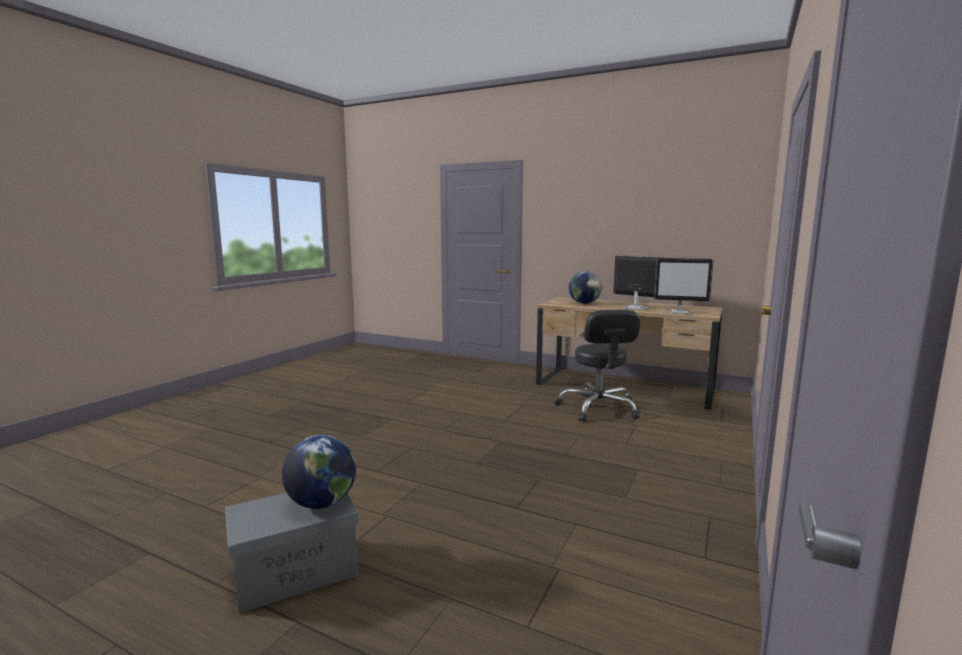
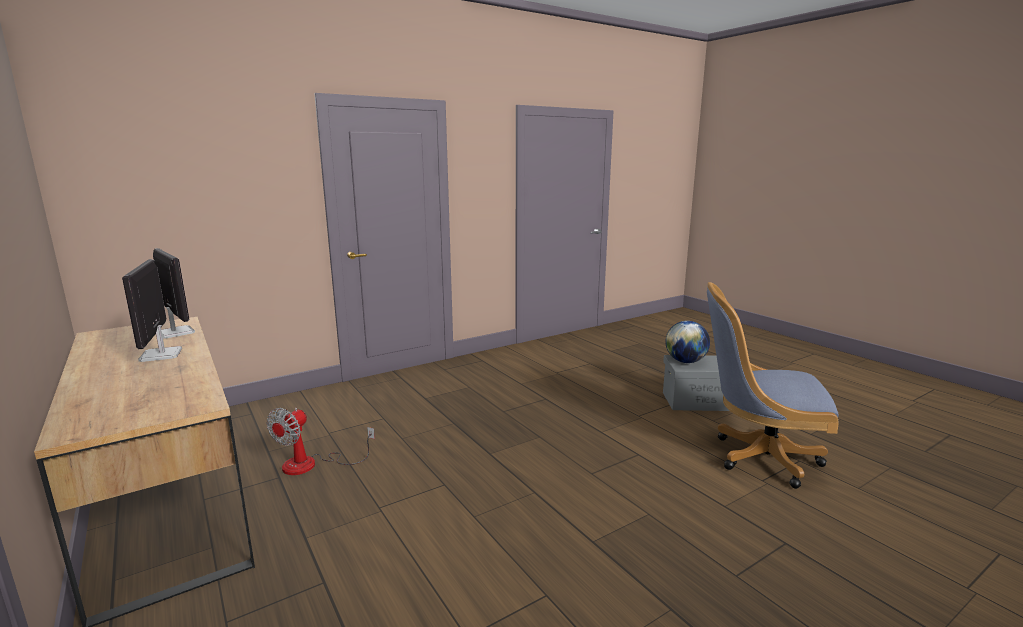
camera: 150 degrees left, 5 degrees up
(254, 497) = (756, 458): none -> blue office chair
(584, 303) = (146, 391): globe -> none
(599, 410) = (311, 464): black office chair -> fan

